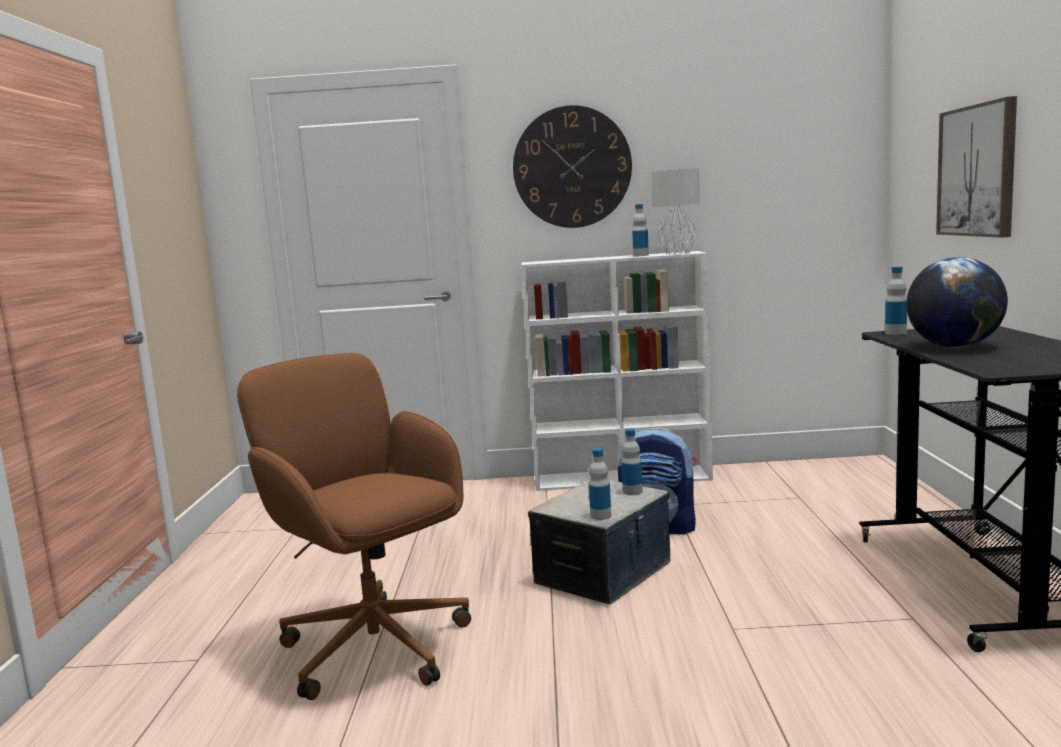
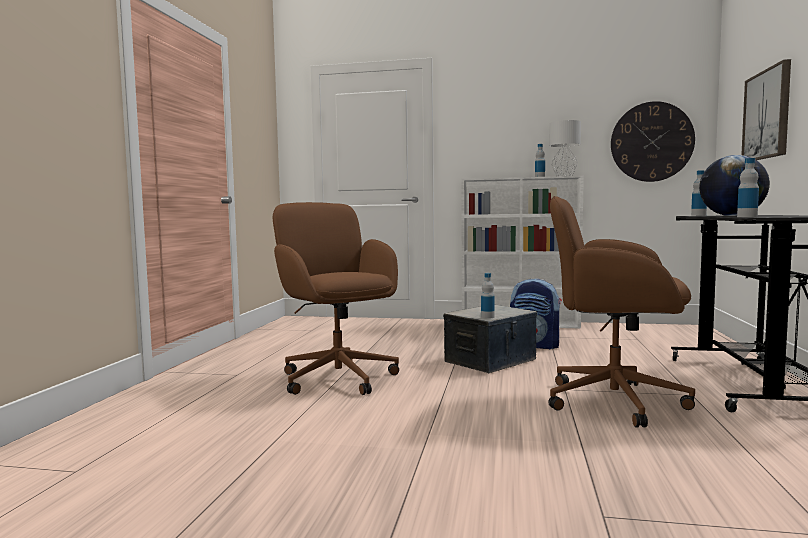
camera: 10 degrees right, 5 degrees down
(572, 167) = (499, 121): wall clock -> wall clock (651, 142)
(632, 492) = (513, 310): bottle -> bottle (747, 217)
(811, 648) = (614, 401): none -> brown office chair

